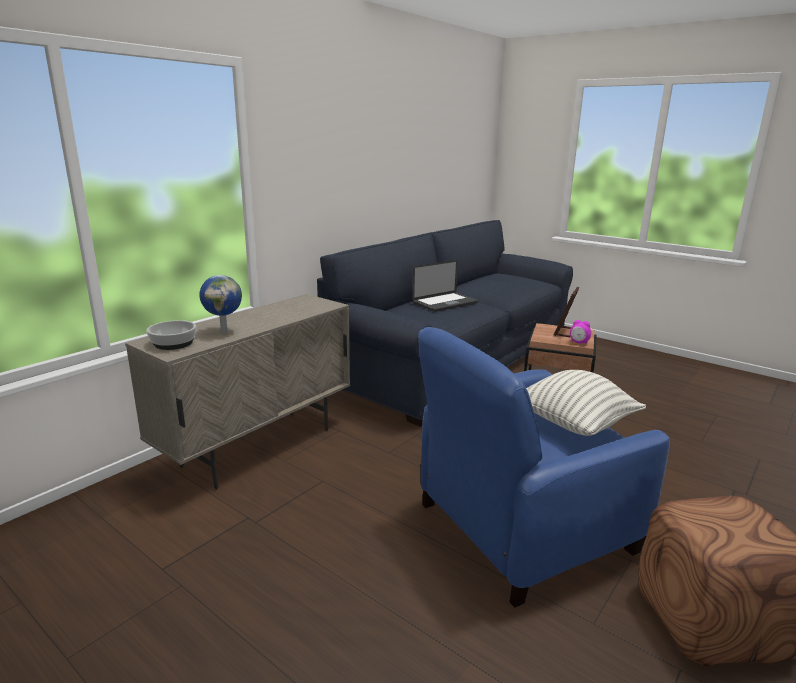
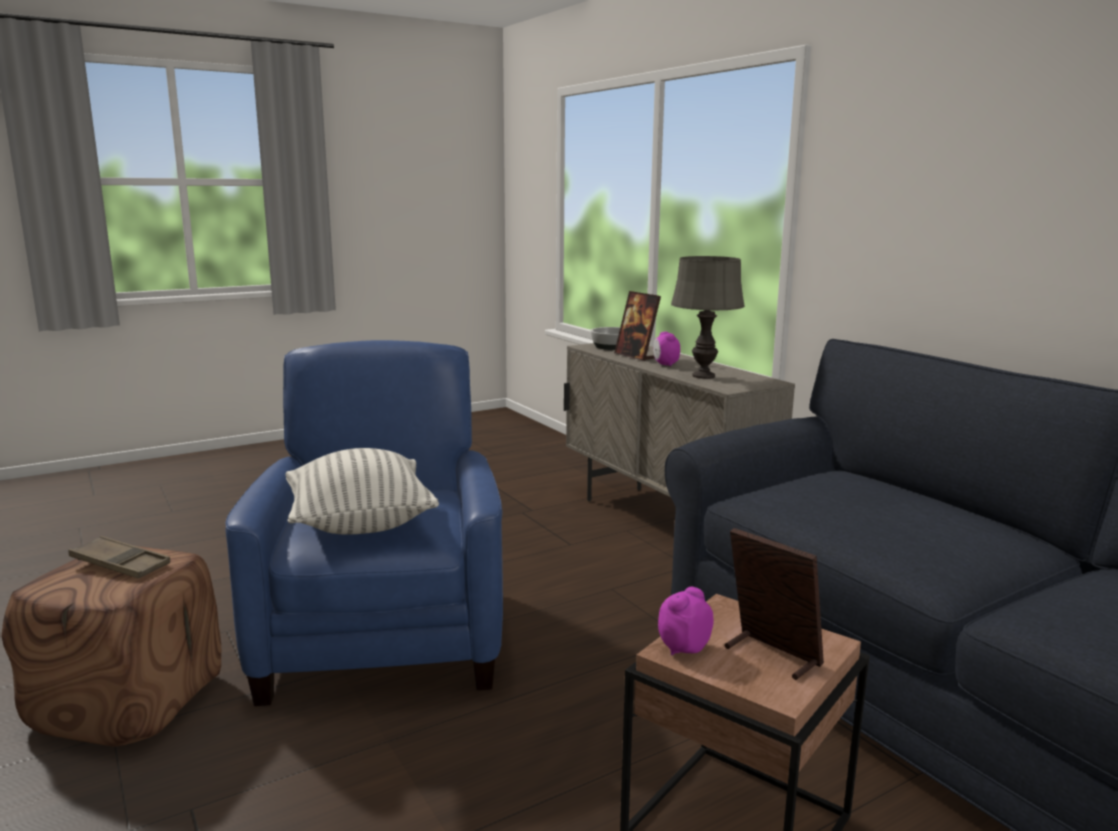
camera: 110 degrees right, 5 degrees down
(224, 332) = (636, 356): globe -> picture frame
(259, 322) = (665, 364): none -> alarm clock
(297, 311) = (703, 376): none -> grey table lamp
(445, 303) = (915, 519): laptop -> none
(723, 526) = (120, 564): none -> brown tray

